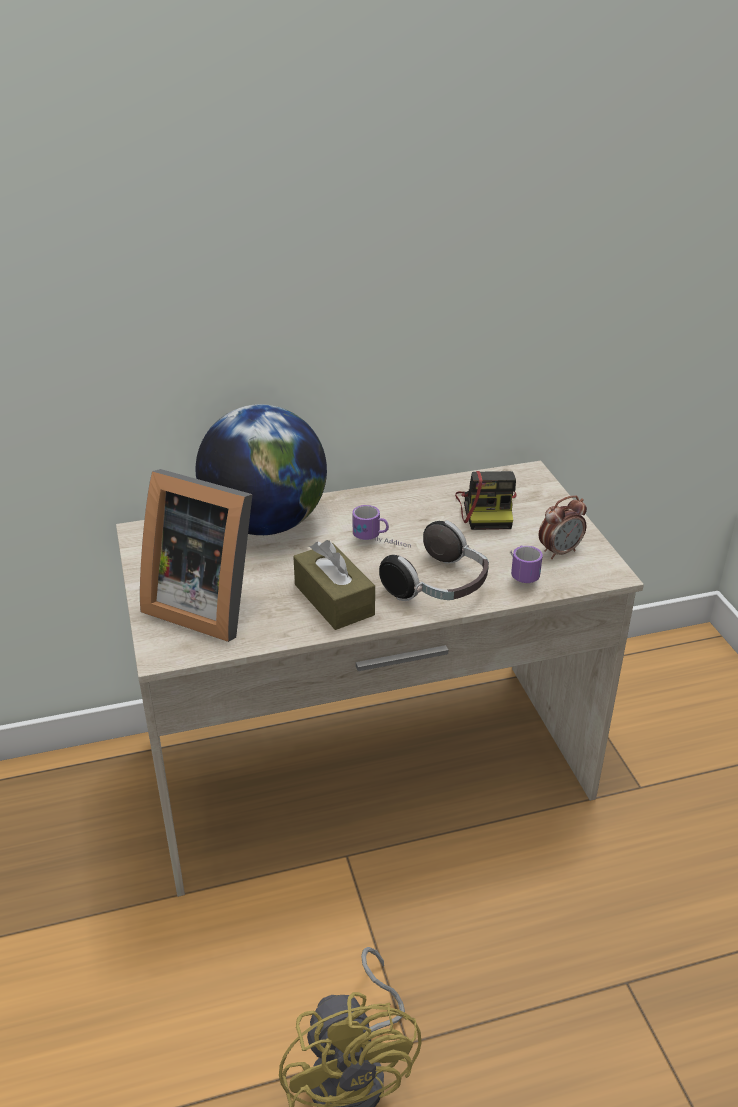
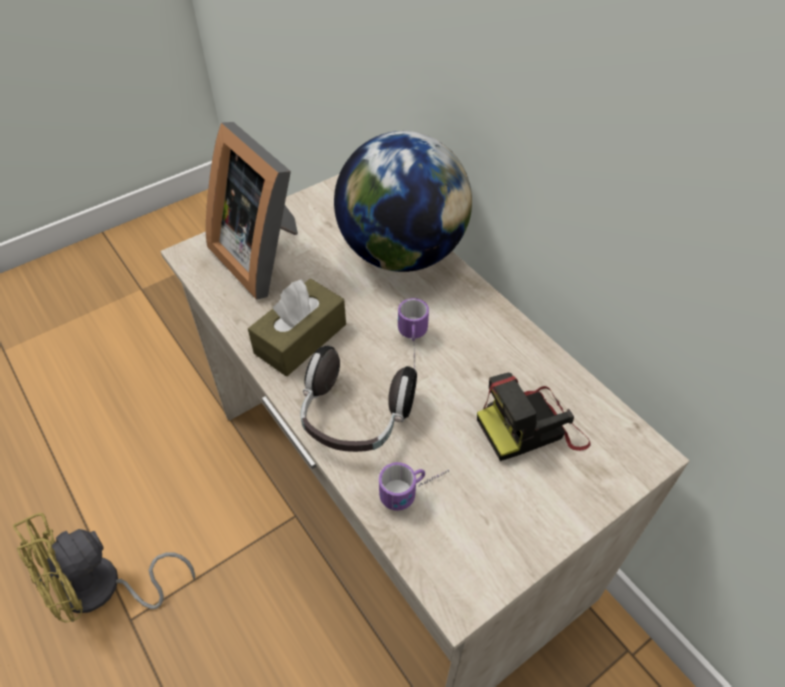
camera: 70 degrees right, 15 degrees up
(205, 604) = (263, 255): picture frame -> picture frame turned 45 degrees counterclockwise
(559, 552) = (479, 526): alarm clock -> none

